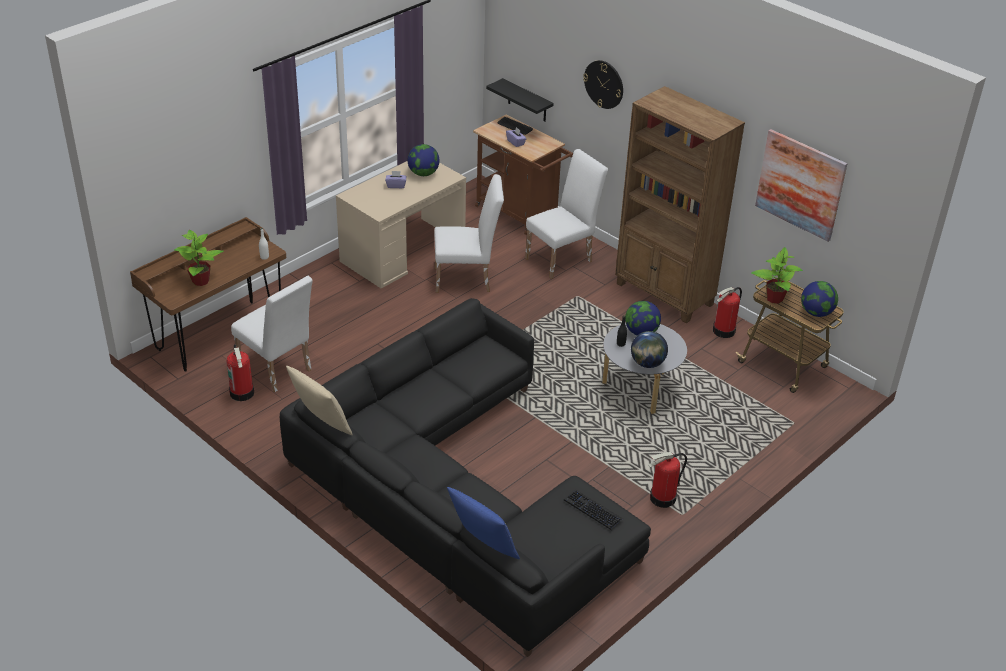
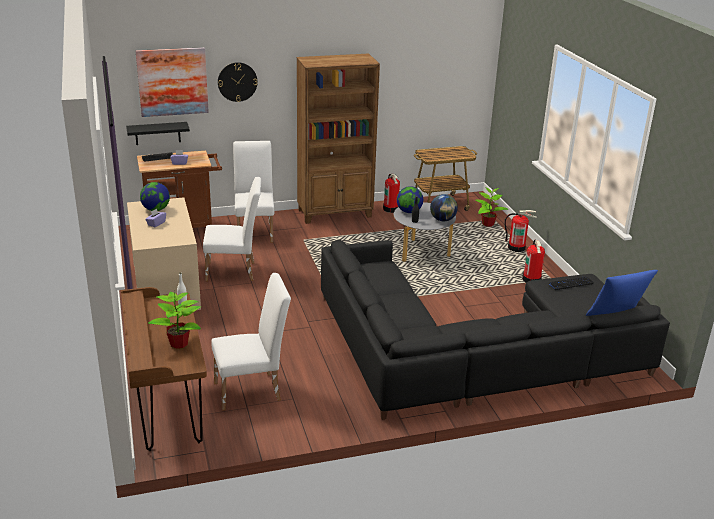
camera: 60 degrees left, 10 degrees down
(242, 393) = (264, 418): fire extinguisher -> fire extinguisher (516, 248)
(321, 424) = (432, 342): beige pillow -> none
(467, 279) = (235, 271): white chair -> white chair turned 60 degrees clockwise
(774, 298) = (435, 157): potted plant -> potted plant (487, 224)
(800, 184) = (416, 78): picture -> picture (172, 82)
(816, 313) = (459, 152): globe -> none

